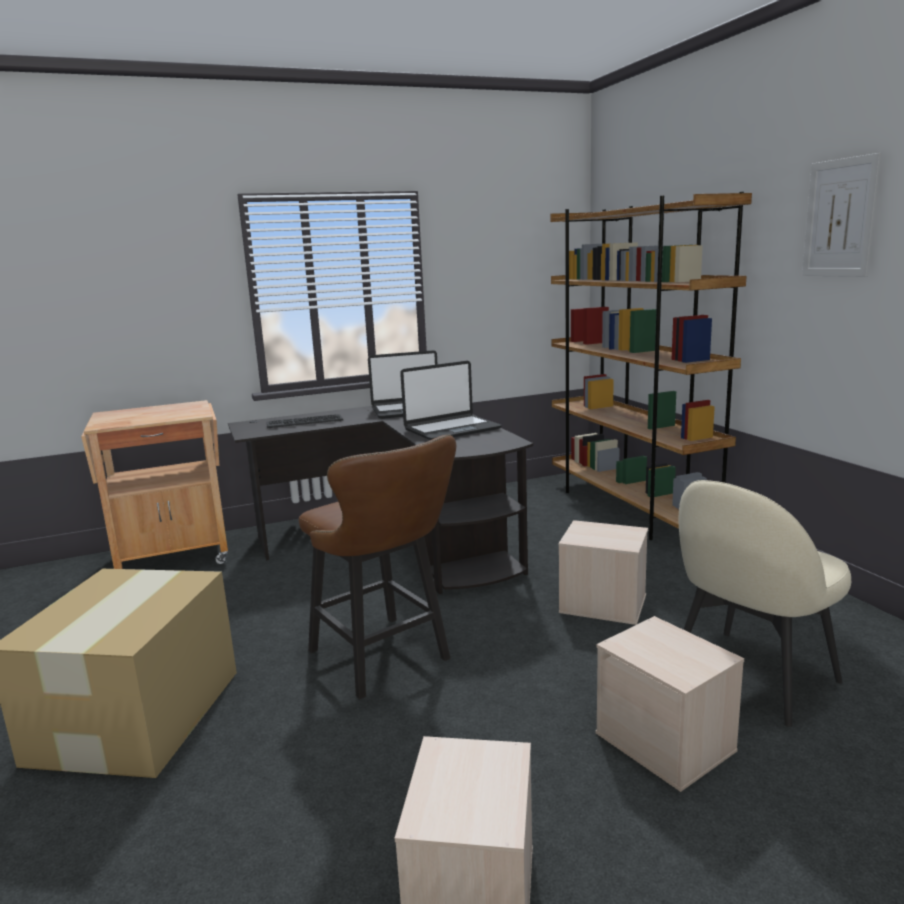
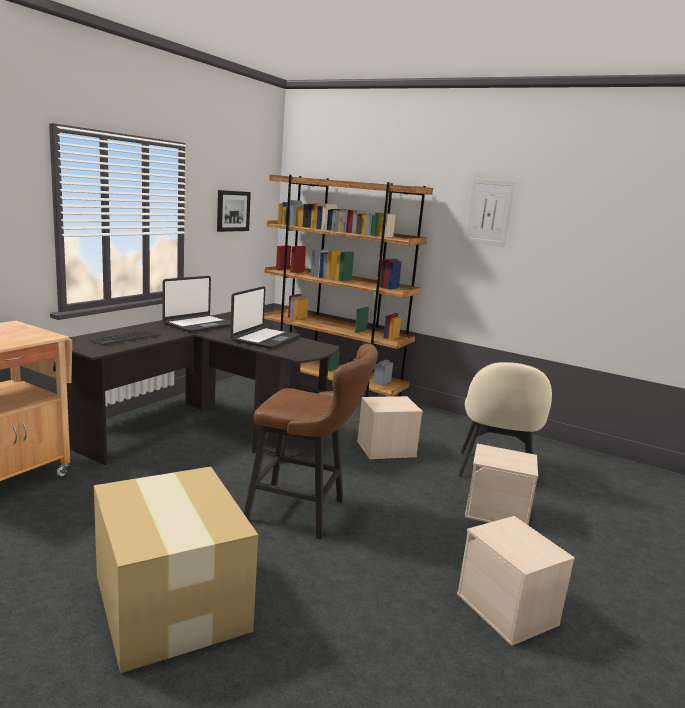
camera: 40 degrees left, 0 degrees up
(503, 268) = (232, 211): none -> picture

